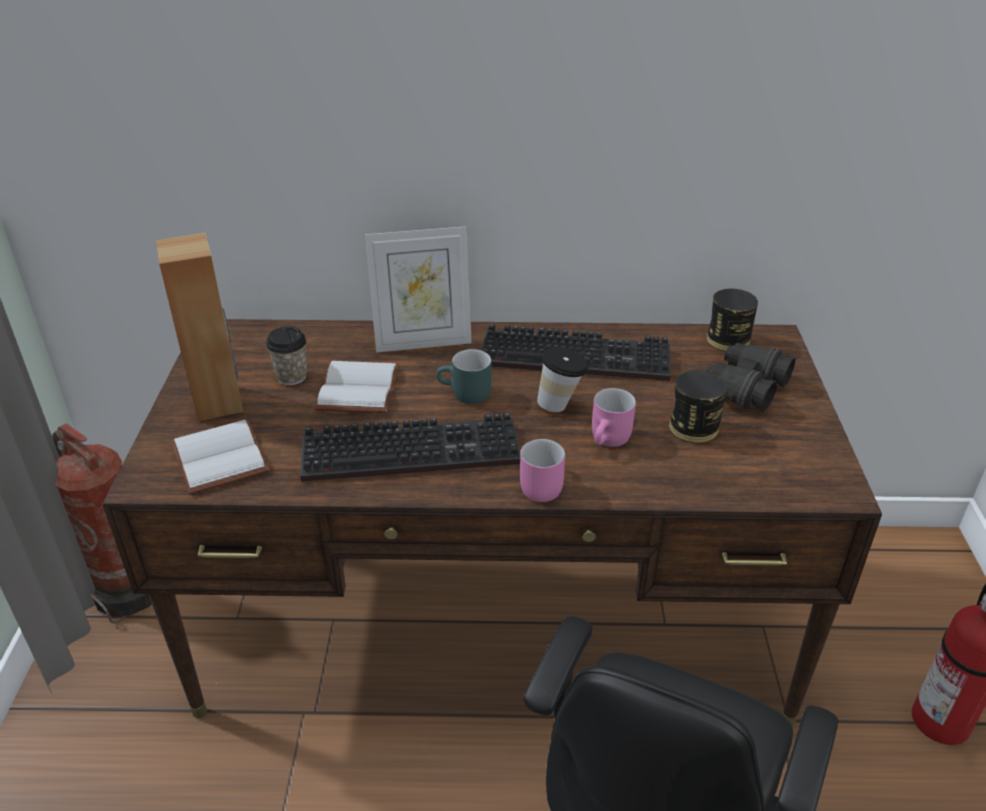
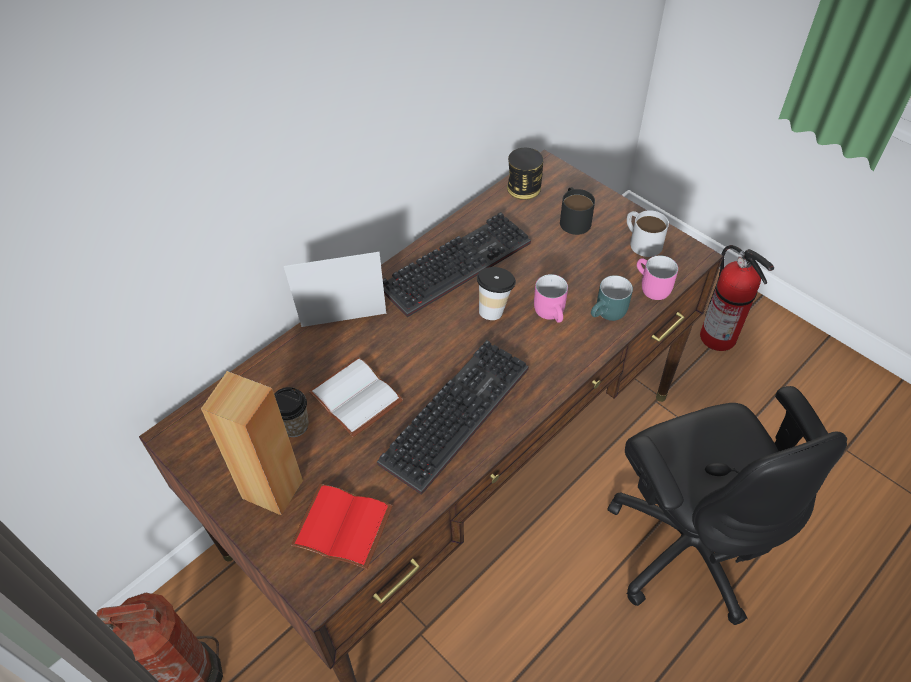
camera: 45 degrees left, 15 degrees up
(223, 458) = (345, 525): white book -> red book
(423, 342) = (345, 326): picture frame -> picture frame turned 135 degrees counterclockwise
(465, 396) = (430, 347): turquoise mug -> turquoise mug (609, 314)
(539, 484) = (554, 375): pink mug -> pink mug (650, 288)
(693, 428) = (582, 268): can -> none
(745, 388) = (573, 218): black binoculars -> black mug
(795, 445) = (641, 241): none -> white mug

